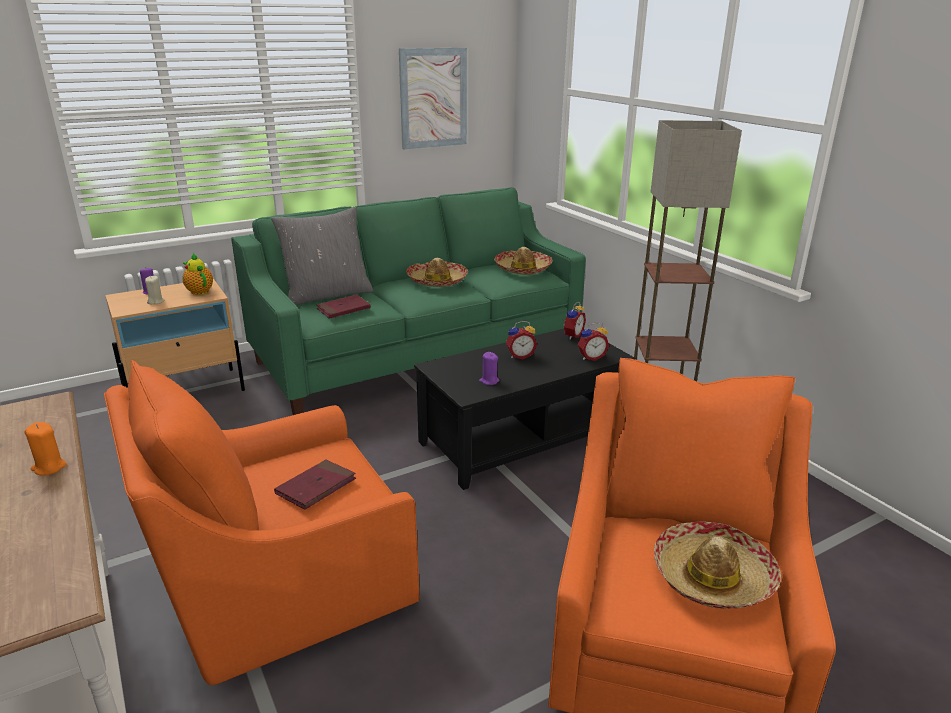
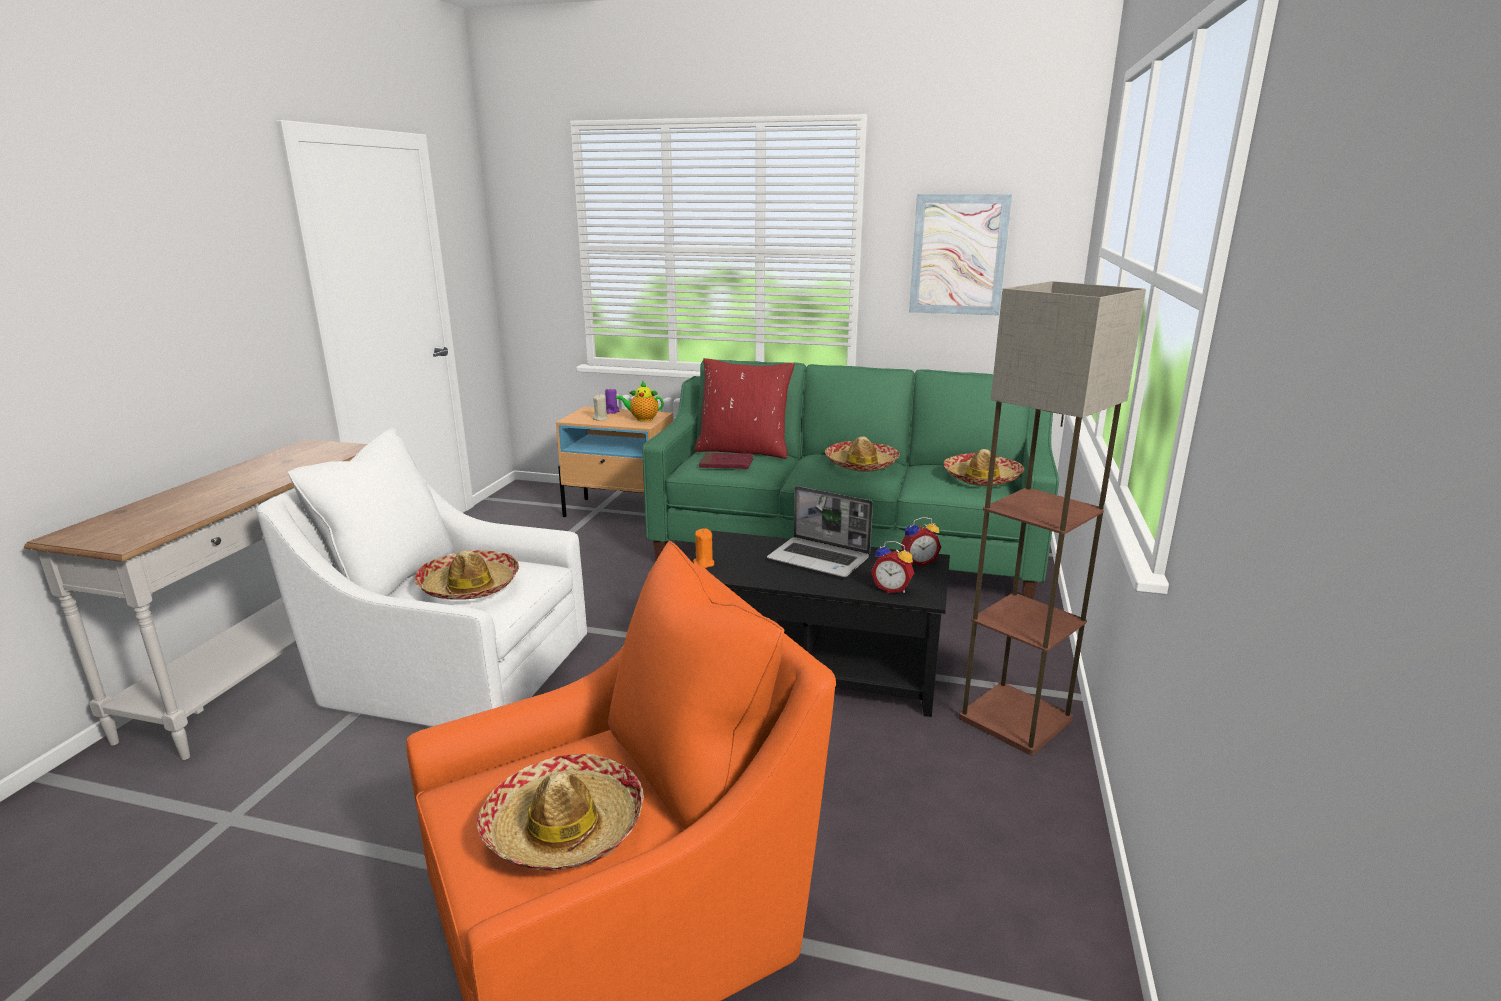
camera: 45 degrees right, 5 degrees down
(49, 467) = (275, 480): orange candle -> orange candle (703, 563)
(199, 291) = (642, 419): teapot -> teapot turned 90 degrees counterclockwise
(278, 584) = (452, 671): orange armchair -> white armchair
(316, 487) = (469, 586): red book -> hat
(327, 295) = (744, 450): grey pillow -> red pillow
(489, 381) = (742, 568): purple candle -> none
(520, 356) = (820, 559): alarm clock -> laptop

